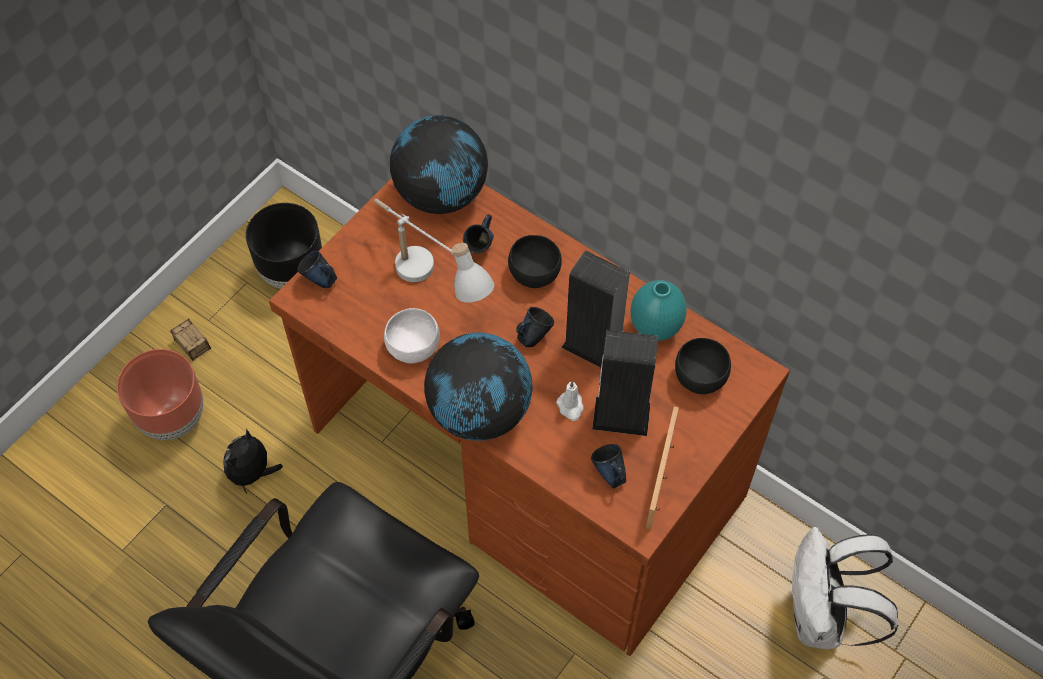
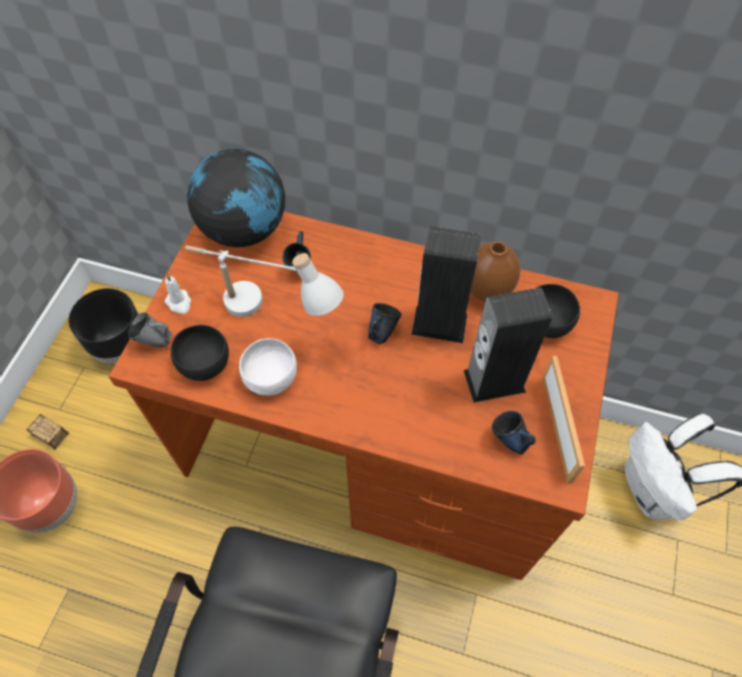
camera: 20 degrees left, 0 degrees up
(252, 473) = (141, 532): plush toy -> none
(320, 281) = (155, 342): blue mug -> grey mug
(480, 412) = (361, 420): globe -> none
(534, 272) = (357, 274): black bowl -> black bowl (204, 363)
(570, 407) = (444, 387): white candle -> white candle (179, 303)
(655, 329) = (487, 292): turquoise vase -> brown vase

